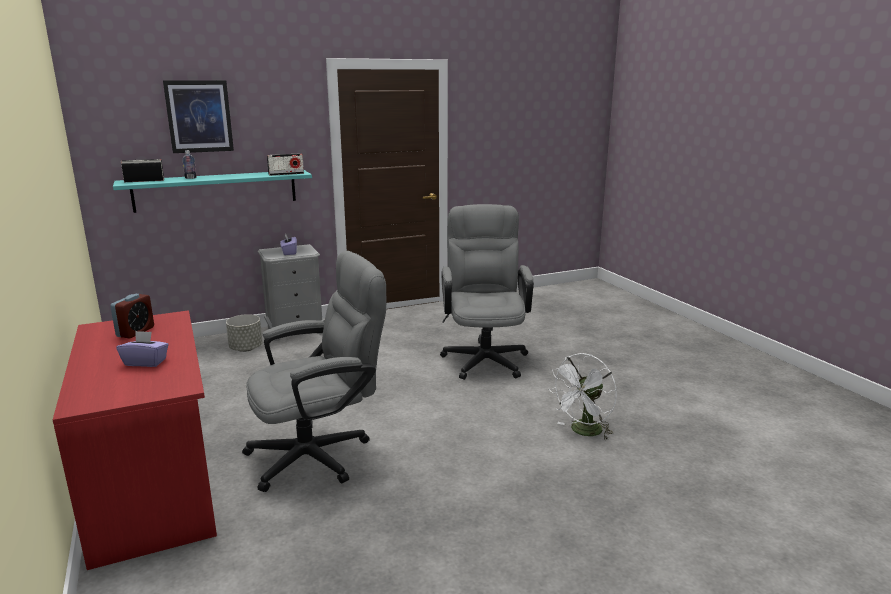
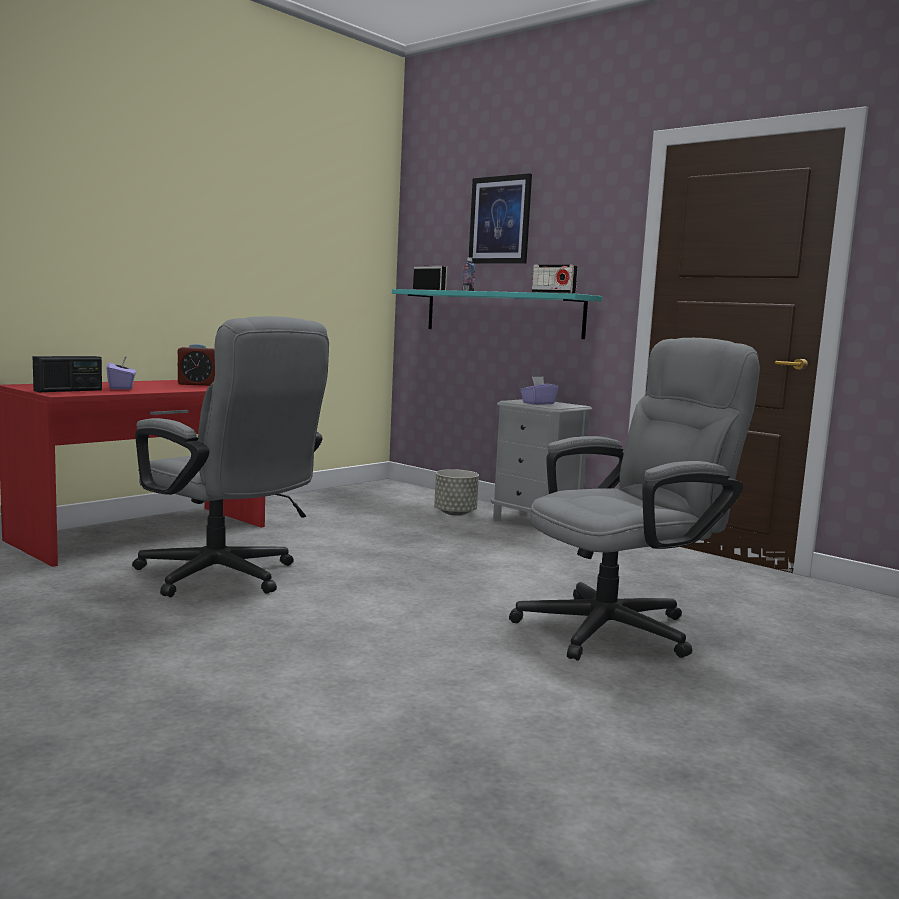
camera: 65 degrees right, 10 degrees down
(154, 384) = (68, 390): none -> radio
(583, 432) = (413, 738): white fan -> none

